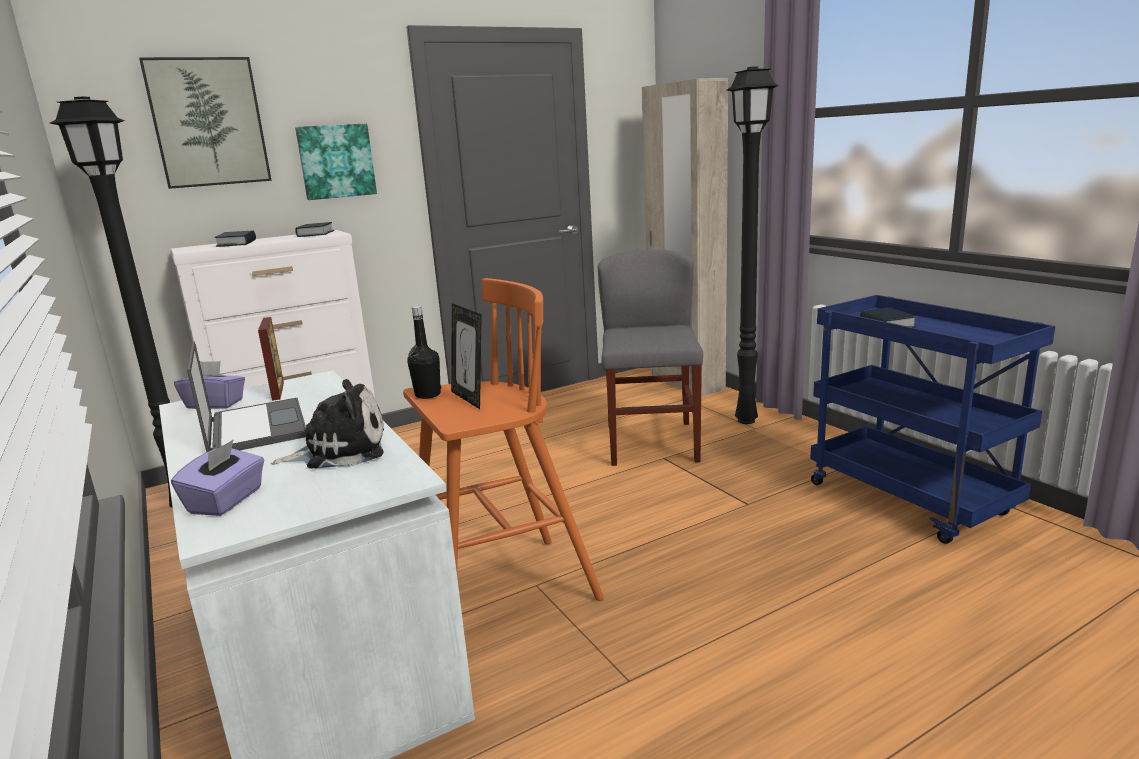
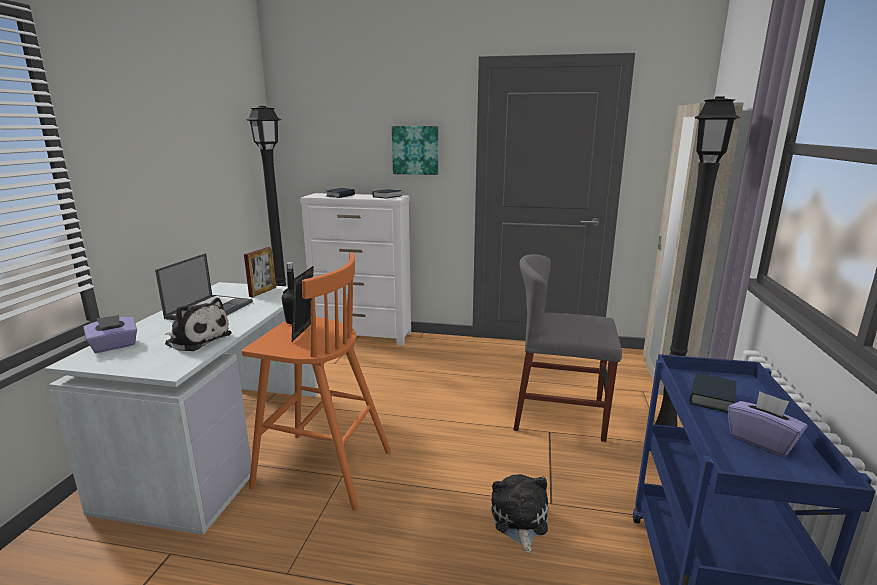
camera: 40 degrees right, 0 degrees up
(208, 122) = (344, 121): picture -> none
(215, 404) = (231, 290): purple tissue box -> purple tissue box (761, 440)
(651, 443) = (559, 415): grey chair -> grey chair turned 120 degrees counterclockwise
(745, 527) = (519, 520): none -> plush toy

